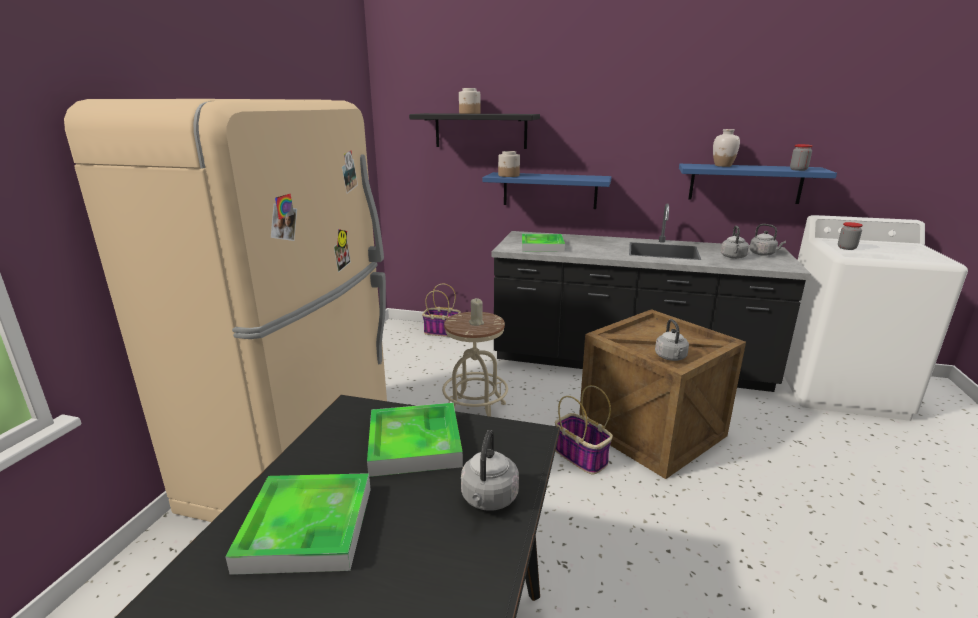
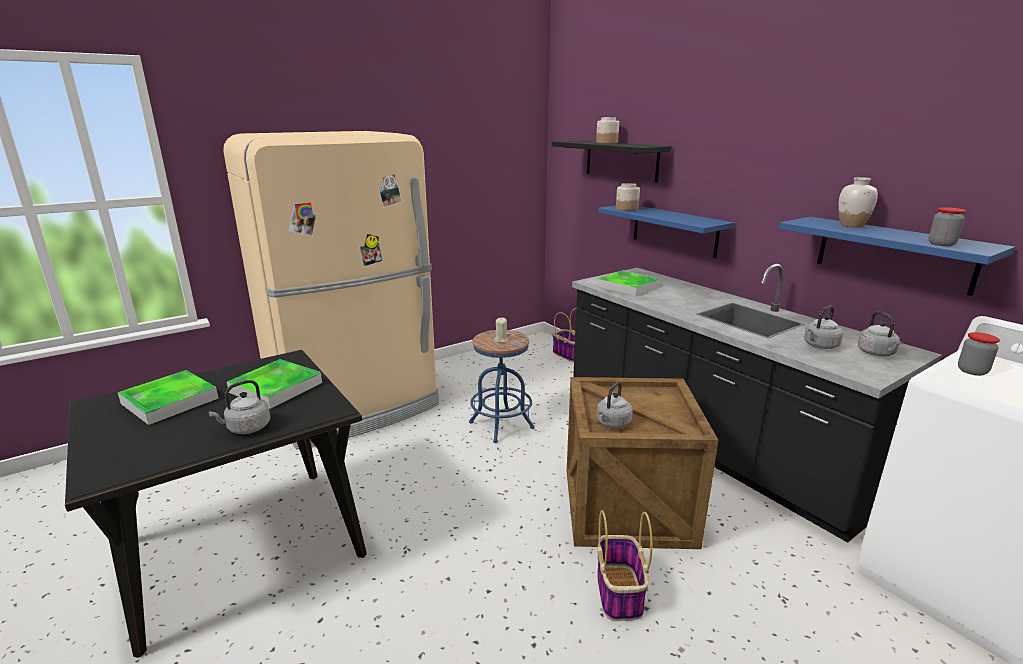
camera: 40 degrees right, 0 degrees up
(475, 413) = (501, 425): beige stool -> blue stool
(582, 456) = (531, 493): basket -> basket (619, 593)

